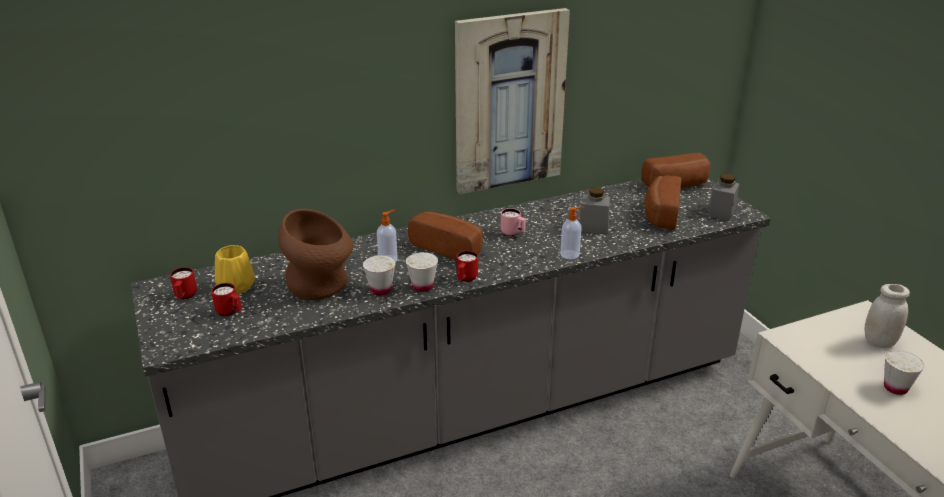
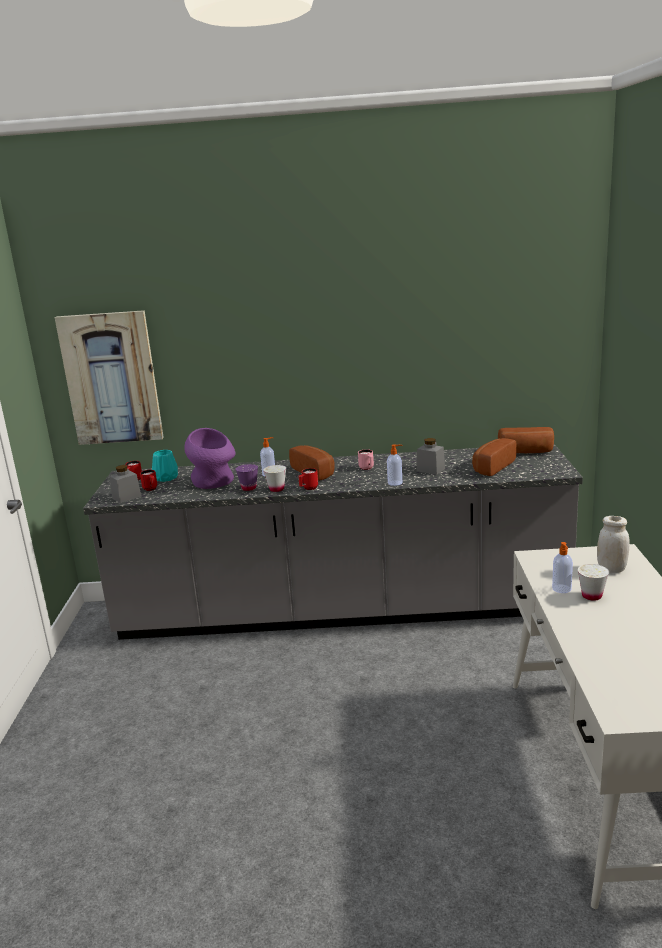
camera: 25 degrees right, 10 degrees down
(237, 286) = (166, 478): yellow vase -> turquoise vase
(321, 287) = (214, 483): brown vase -> purple vase
(381, 290) = (249, 488): white cup -> purple cup
(509, 102) = (379, 372): picture -> picture (111, 378)
(721, 212) = (543, 470): grey jar -> grey jar (126, 497)
(858, 383) = (562, 589): none -> soap dispenser

